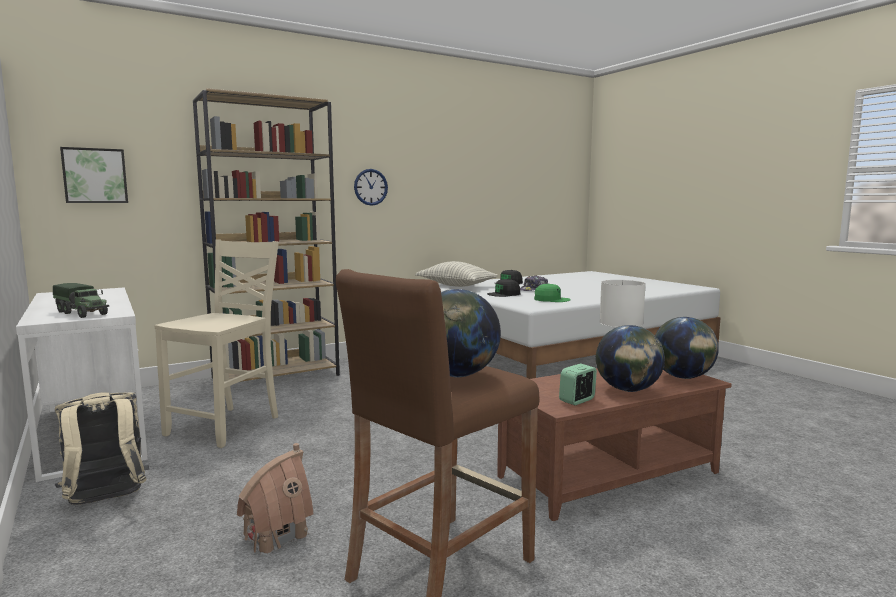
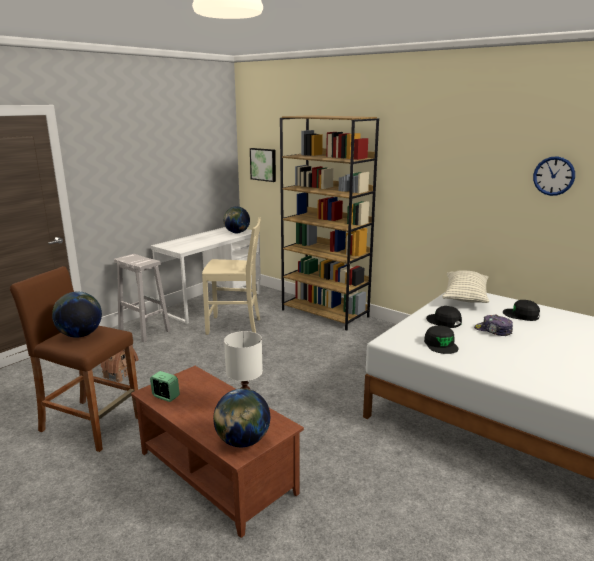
camera: 70 degrees right, 10 degrees up
(82, 313) = (181, 245): toy truck -> none
(106, 501) = (144, 331): beige backpack -> white stool
(370, 187) = (423, 185): wall clock -> wall clock (553, 176)
(551, 299) = (441, 344): green cap -> black cap
(628, 390) = (195, 415): globe -> globe (237, 233)

